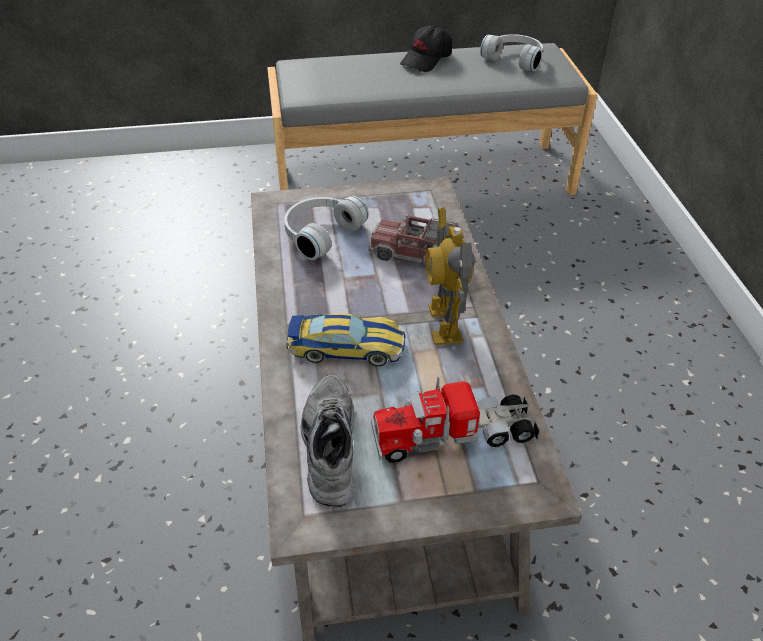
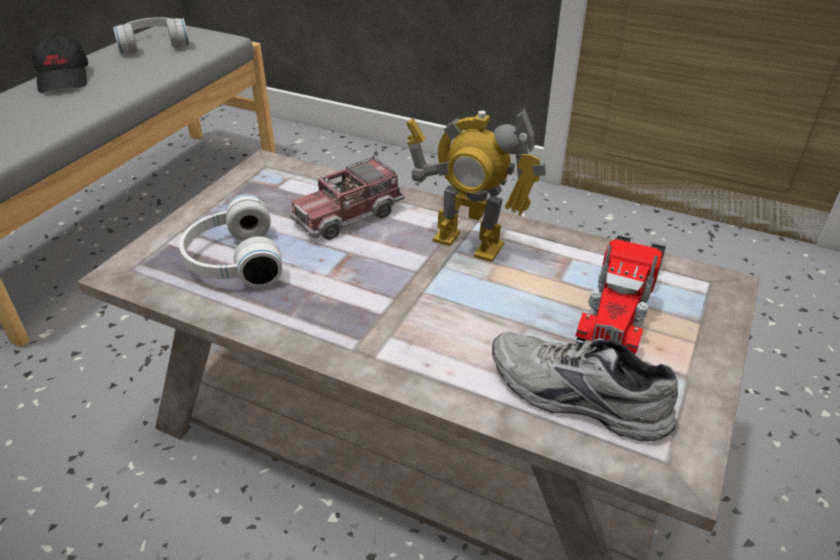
camera: 55 degrees left, 5 degrees down
(346, 347) = (437, 320): toy car -> none

